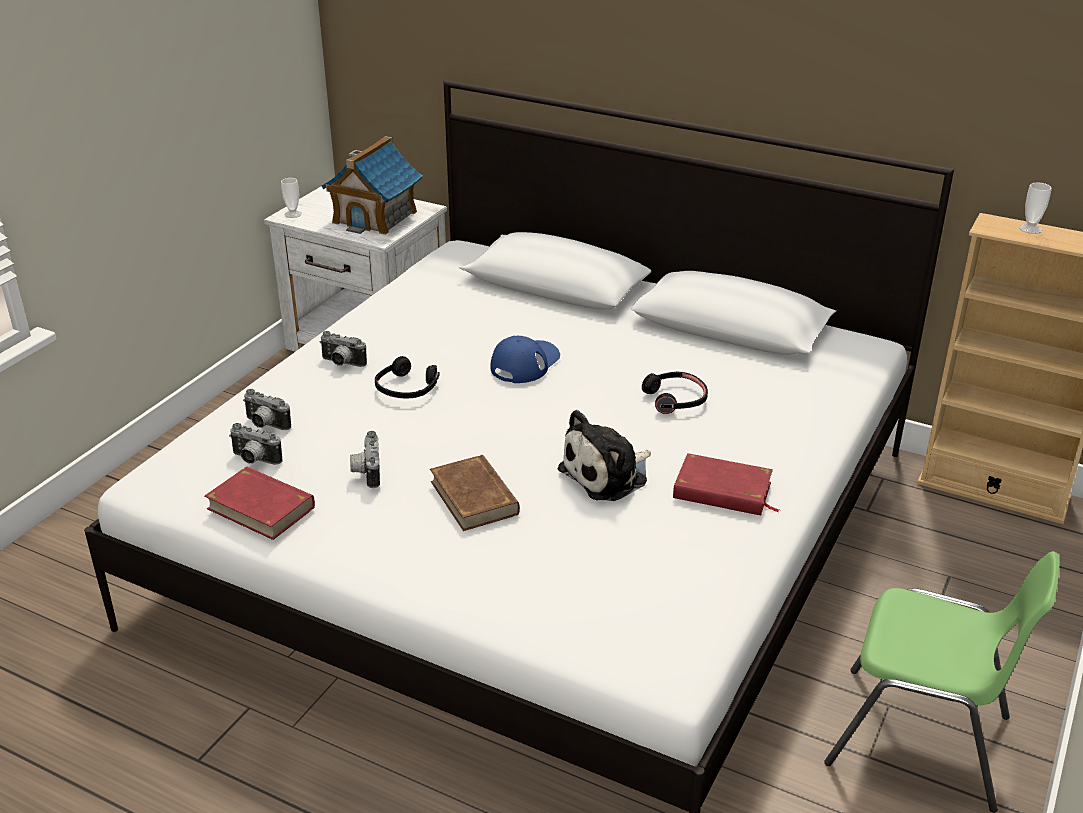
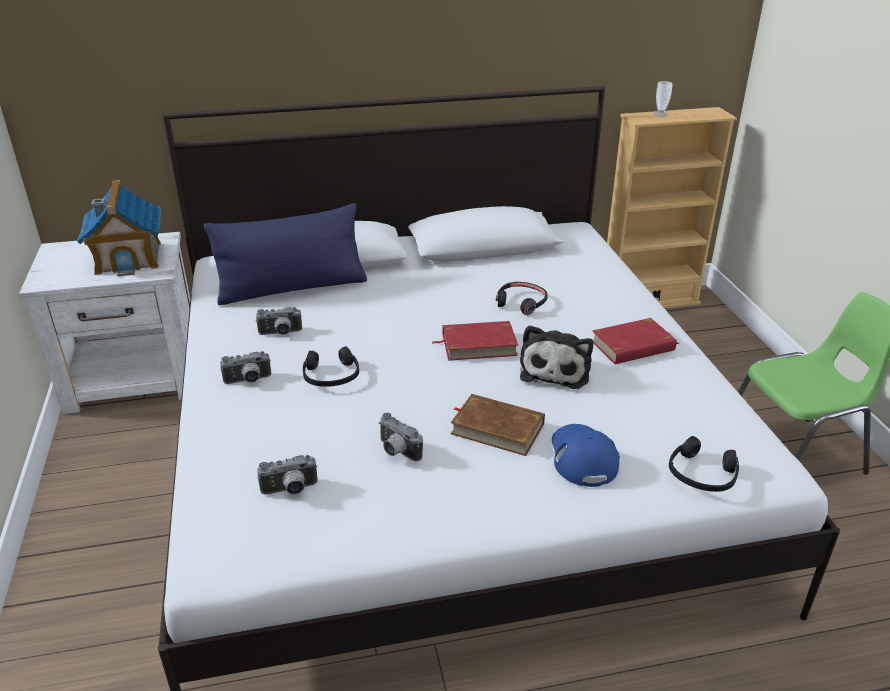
camera: 40 degrees left, 0 degrees up
(261, 507) = (352, 525): red book -> red book (478, 345)
(265, 425) = (254, 458): camera -> camera (280, 334)
(293, 214) = (44, 280): cup -> none
(484, 298) = (292, 288): none -> blue pillow
(525, 363) = (392, 321): blue cap -> blue cap (583, 456)
(592, 631) = (702, 474): none -> black headphones

